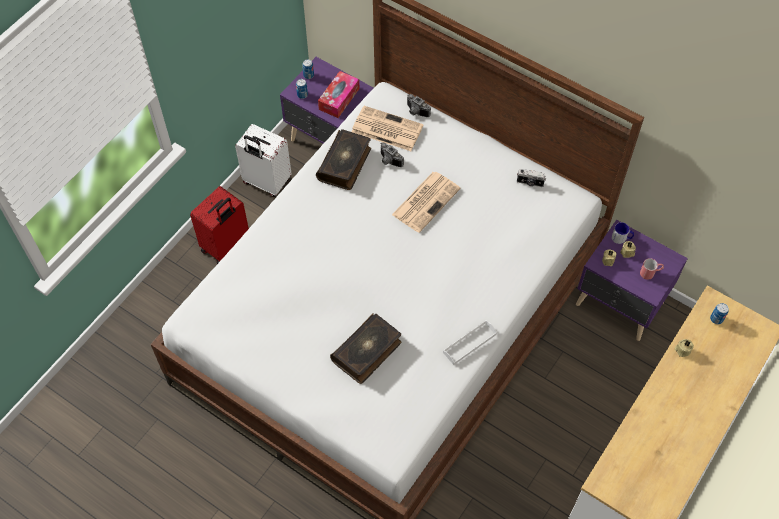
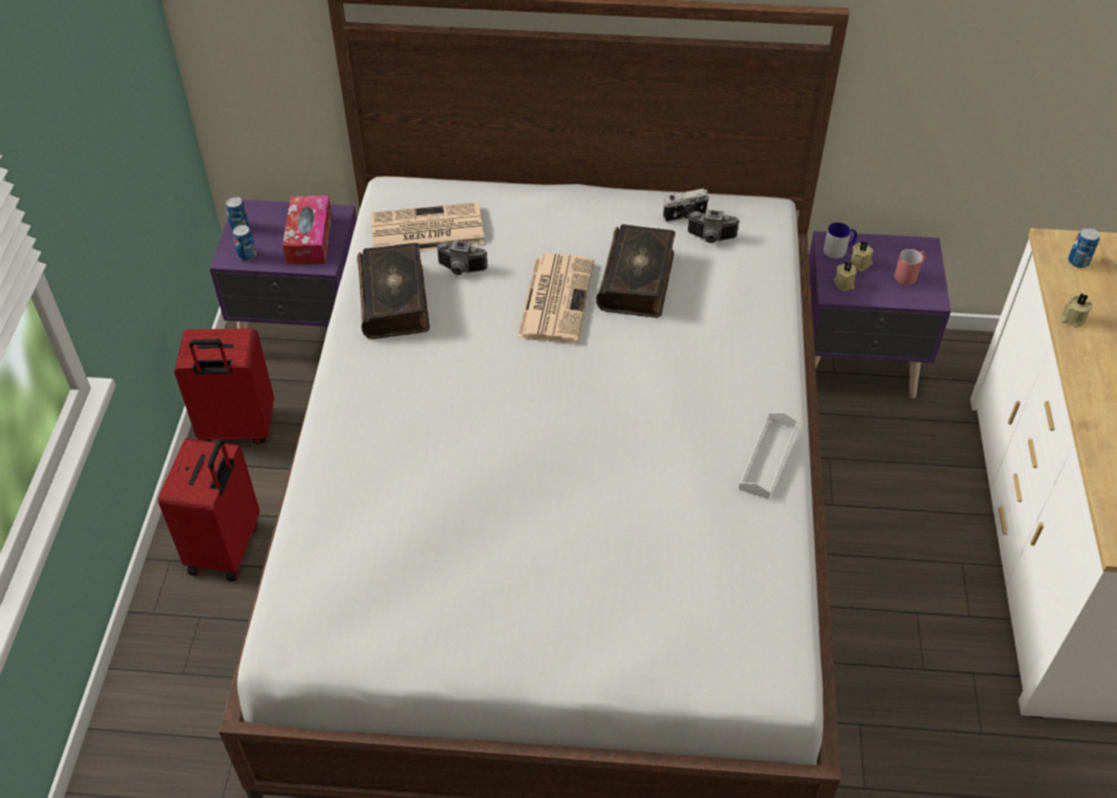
camera: 30 degrees left, 10 degrees down
(266, 182) = (237, 429): white suitcase -> red suitcase
(367, 352) = (623, 544): book -> book (637, 280)
(416, 112) = (454, 193): camera -> camera (711, 238)

